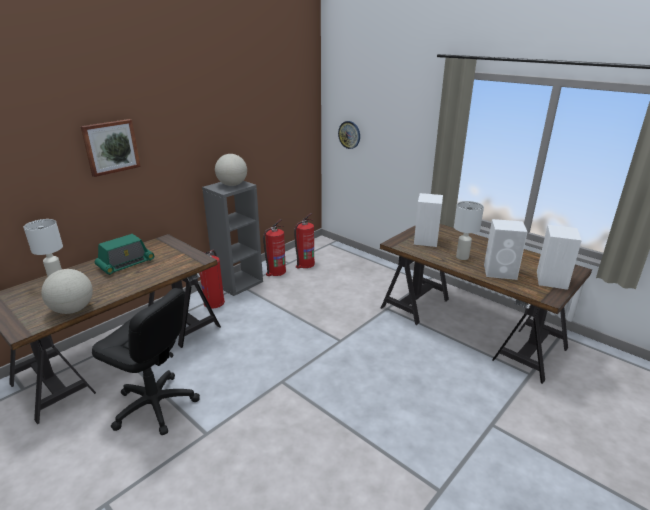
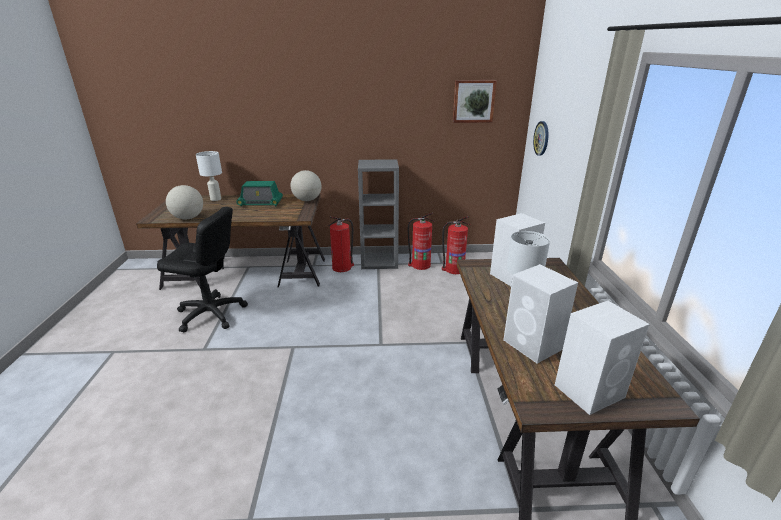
camera: 45 degrees right, 0 degrees up
(111, 147) = (277, 106): picture -> picture (473, 101)
(155, 406) = (211, 314): black office chair -> black office chair turned 60 degrees counterclockwise
(232, 185) = (380, 163): globe -> globe (307, 200)

